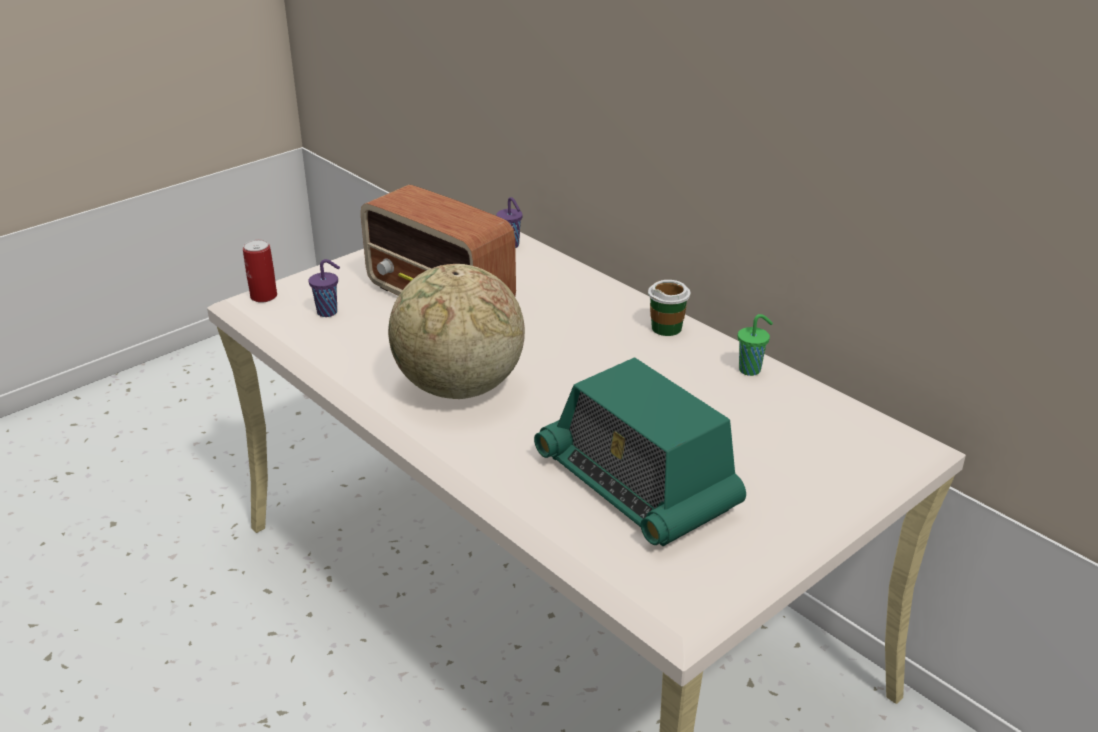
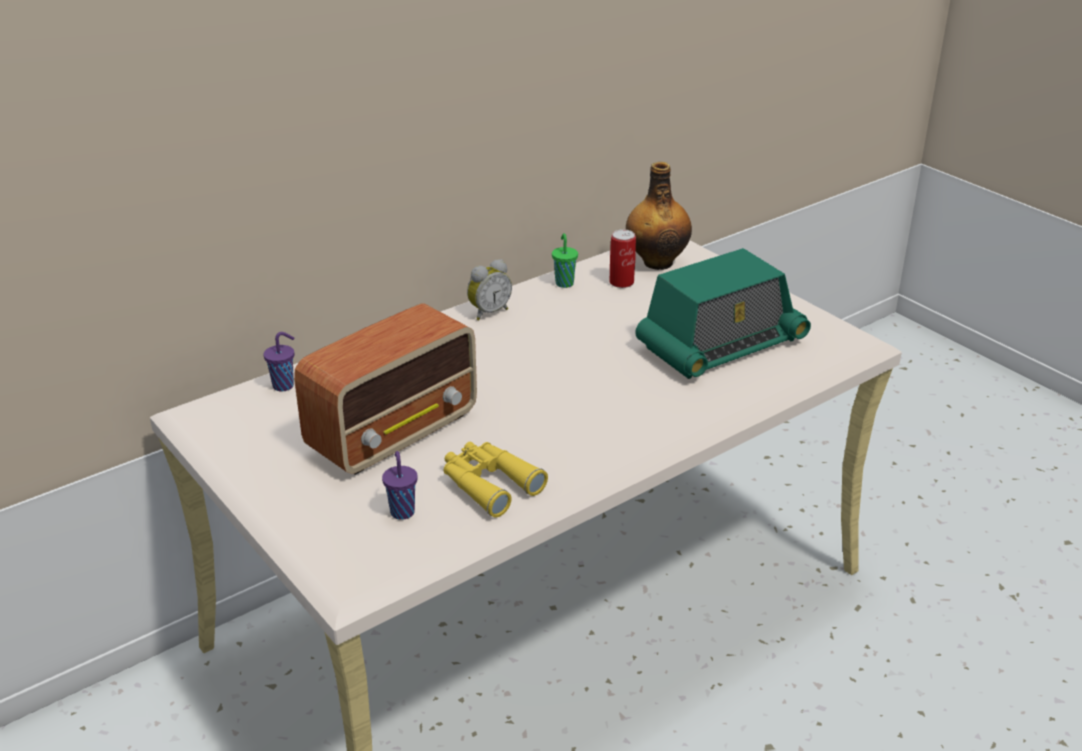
camera: 85 degrees left, 0 degrees up
(264, 296) = (345, 567): can -> can (621, 282)
(361, 347) = (488, 484): none -> yellow binoculars
(458, 388) = (575, 423): globe -> none
(666, 328) = (488, 312): cup -> alarm clock
(838, 435) = (657, 262): none -> bottle

